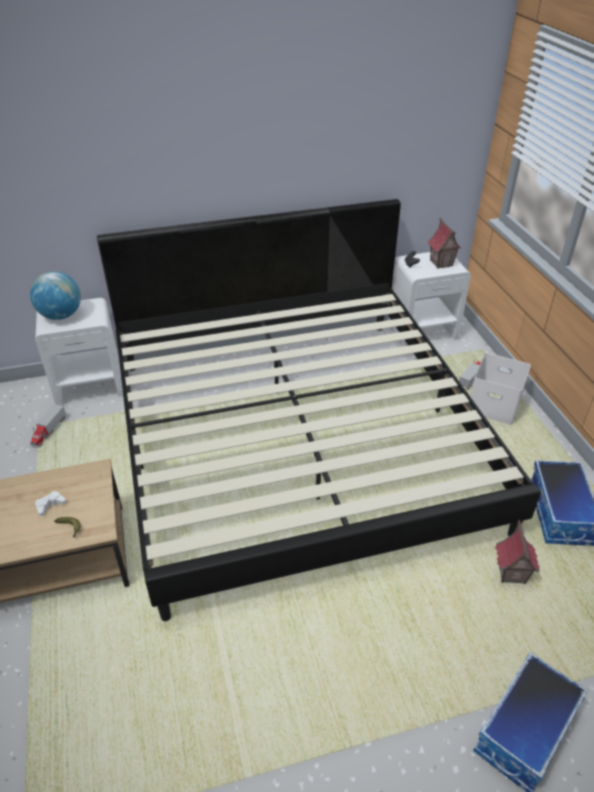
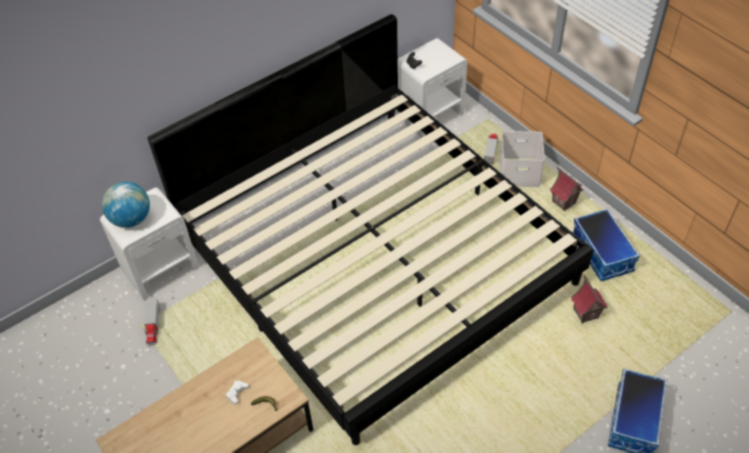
camera: 20 degrees left, 10 degrees up
(441, 263) = (438, 56): toy house -> toy house (563, 202)

